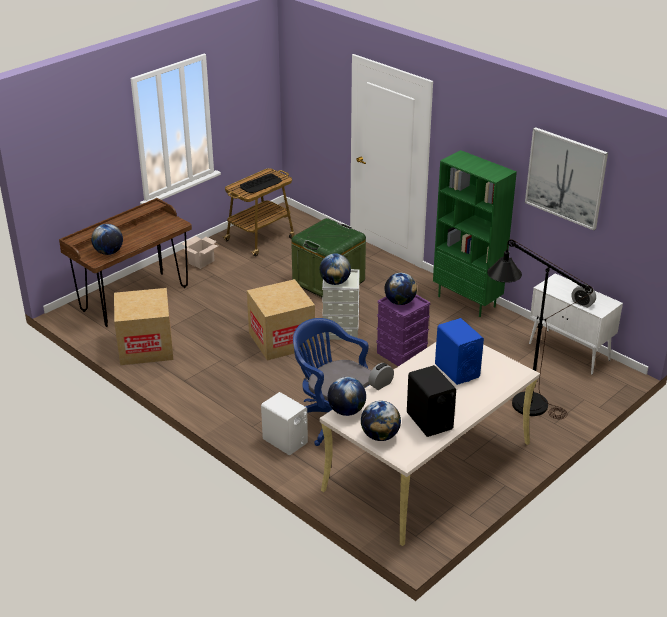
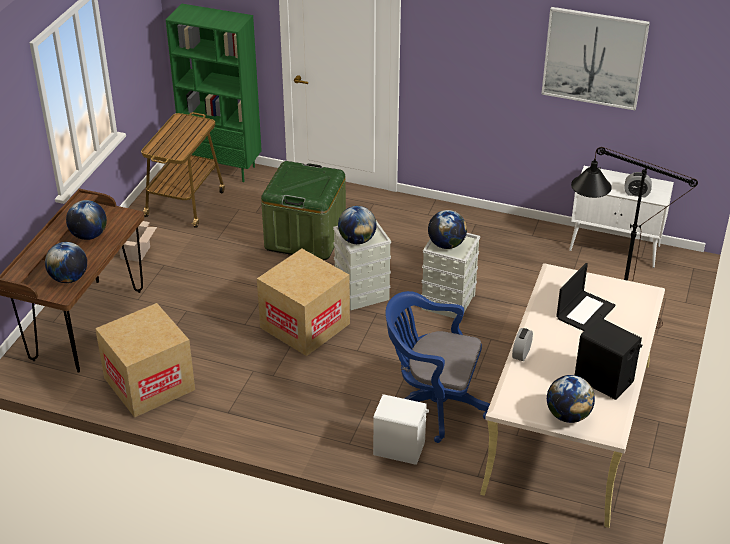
camera: 25 degrees left, 5 degrees up
(261, 184) = (183, 136): keyboard -> none
(346, 411) = (510, 397): globe -> globe (89, 235)
(401, 353) = (448, 301): purple storage box -> grey storage box
(457, 370) = (585, 311): blue speaker -> laptop
(467, 301) = (473, 218): green bookcase -> green bookcase (223, 168)

